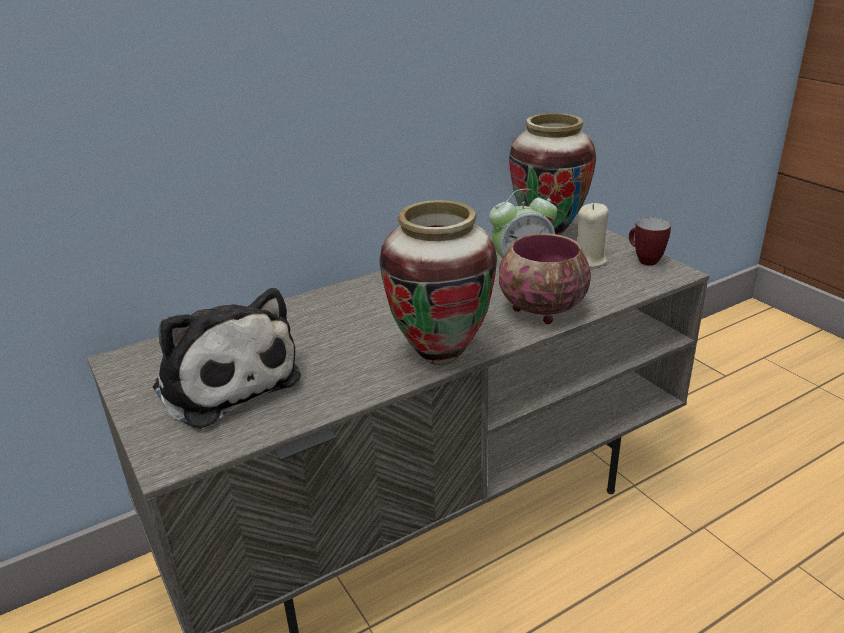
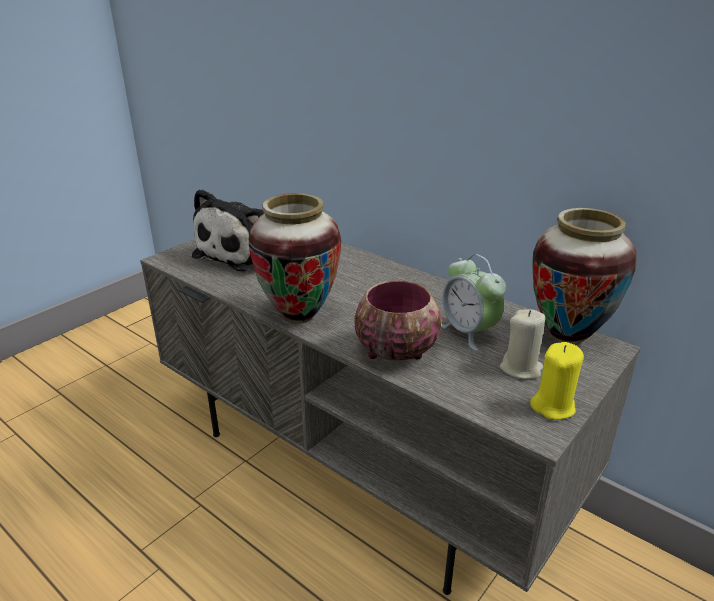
camera: 70 degrees right, 0 degrees up
(643, 260) = (553, 406): mug -> yellow candle

